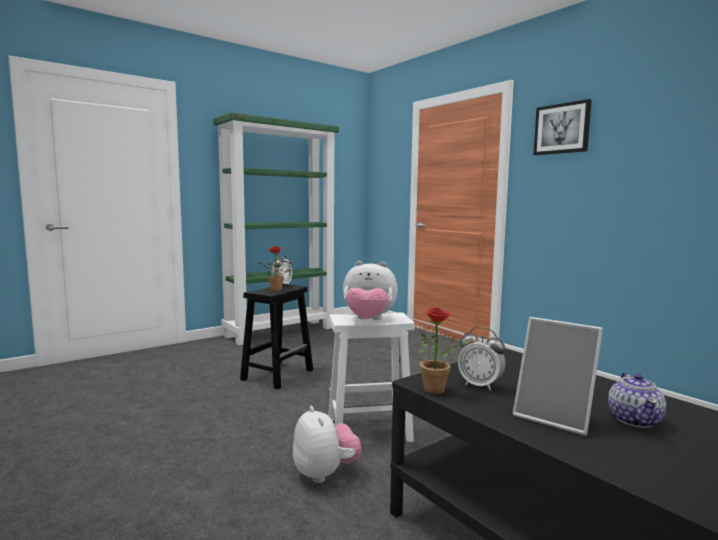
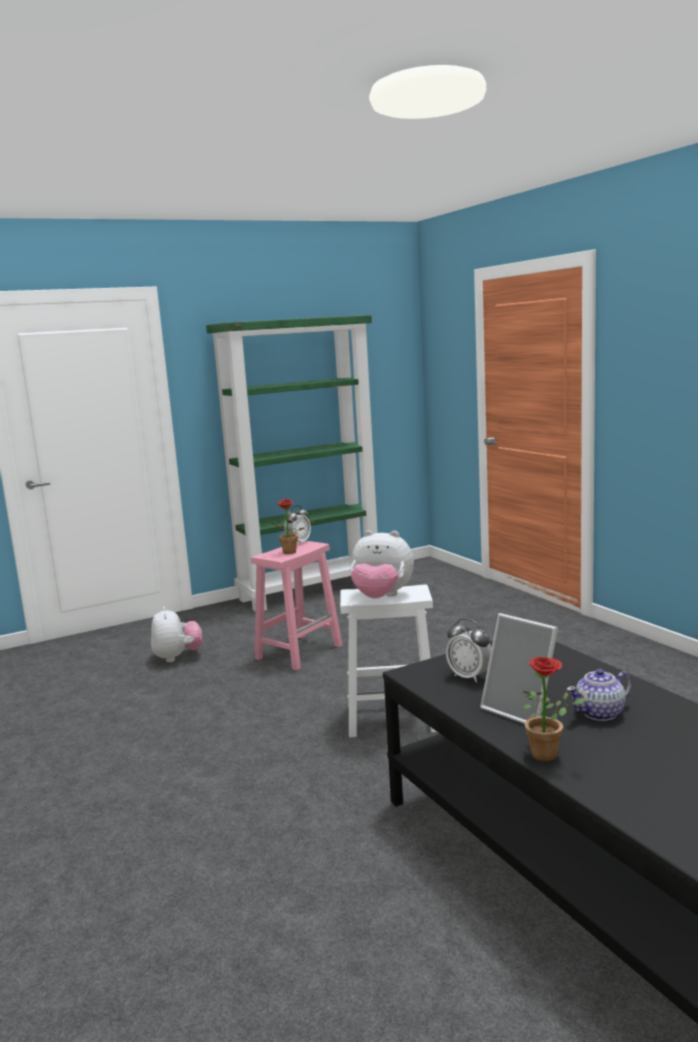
camera: 10 degrees right, 5 degrees up
(278, 374) = (299, 651): black stool -> pink stool
(325, 473) = (333, 764): plush toy -> plush toy (177, 657)
(439, 390) = (424, 682): potted plant -> potted plant (550, 755)
(562, 128) = (654, 322): picture -> none
(634, 420) = (600, 713): teapot -> teapot turned 45 degrees clockwise

